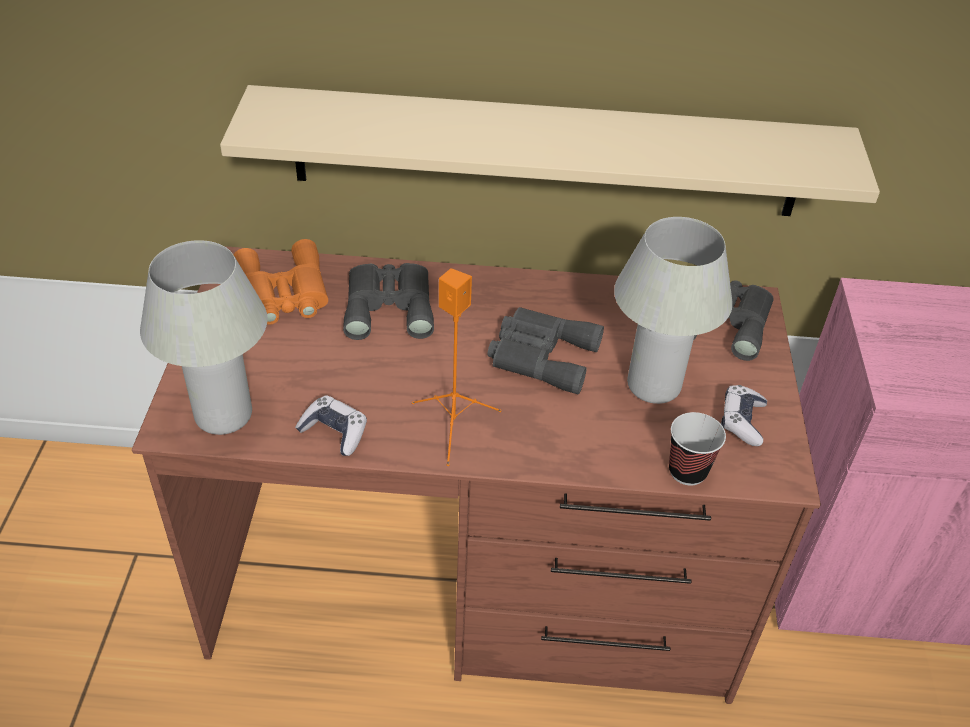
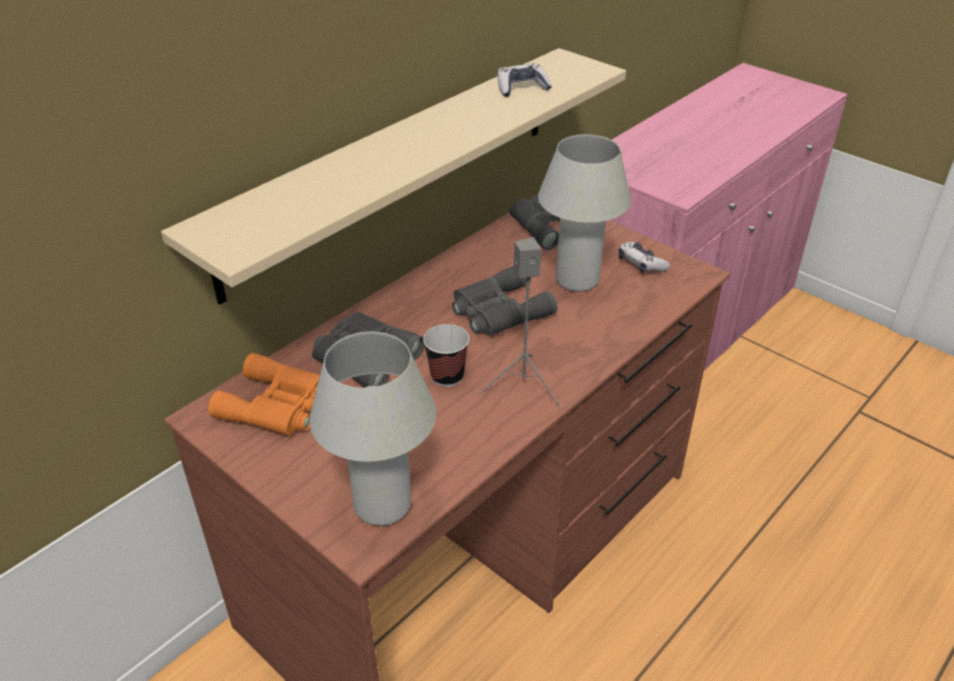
camera: 50 degrees left, 5 degrees down
(334, 432) = (468, 448): game controller -> game controller (522, 88)
(454, 425) = (523, 383): orange speaker -> grey speaker
(687, 471) = (661, 306): cup -> cup (447, 376)

